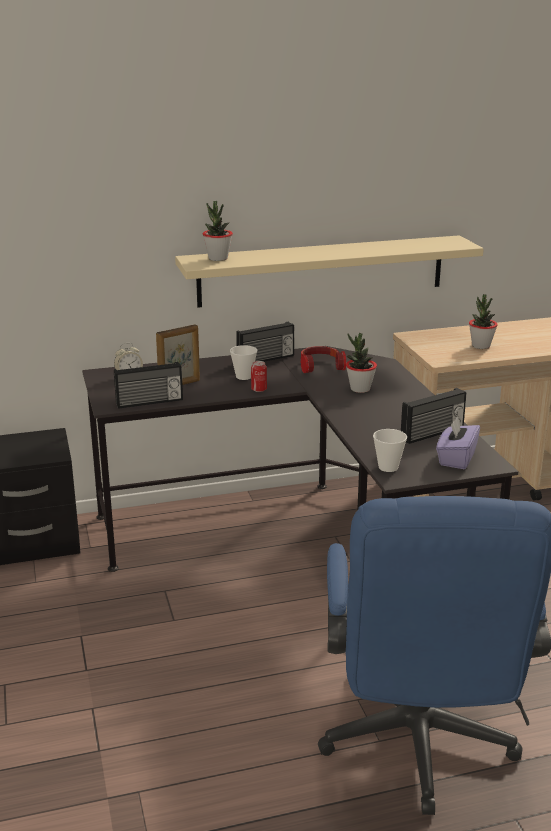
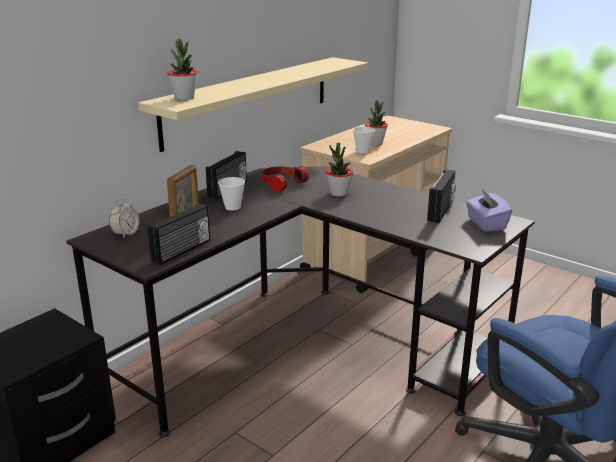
camera: 35 degrees left, 0 degrees up
(259, 389) = (262, 214): can -> none
(388, 467) = (455, 244): cup -> cup (362, 151)

